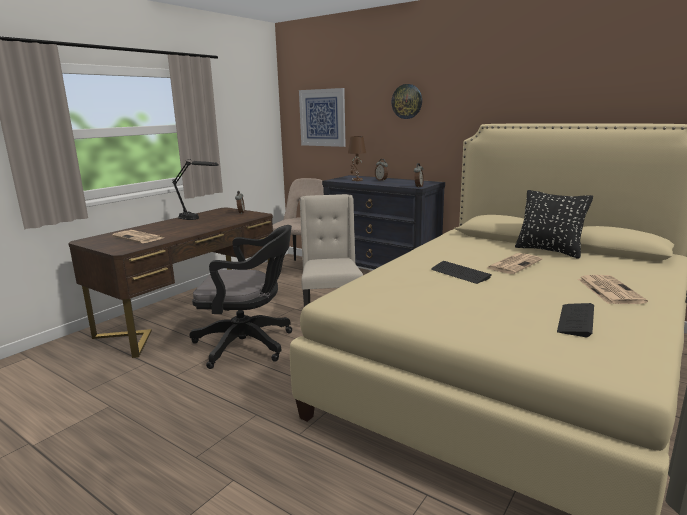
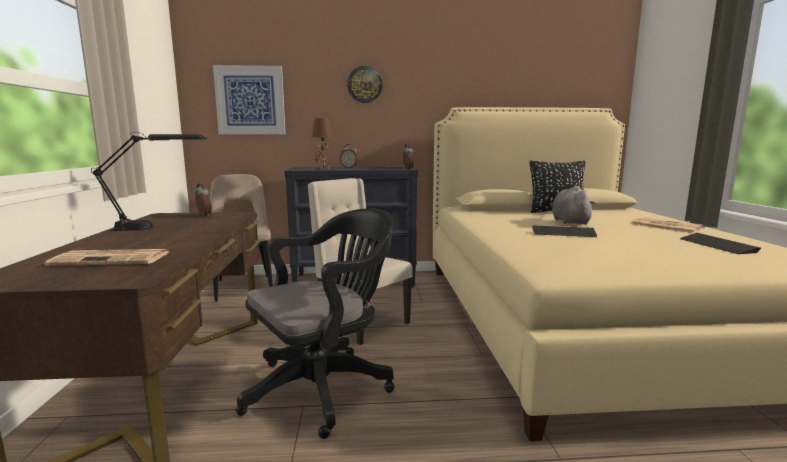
camera: 40 degrees left, 5 degrees down
(514, 264) = (569, 221): newspaper -> grey plush toy

